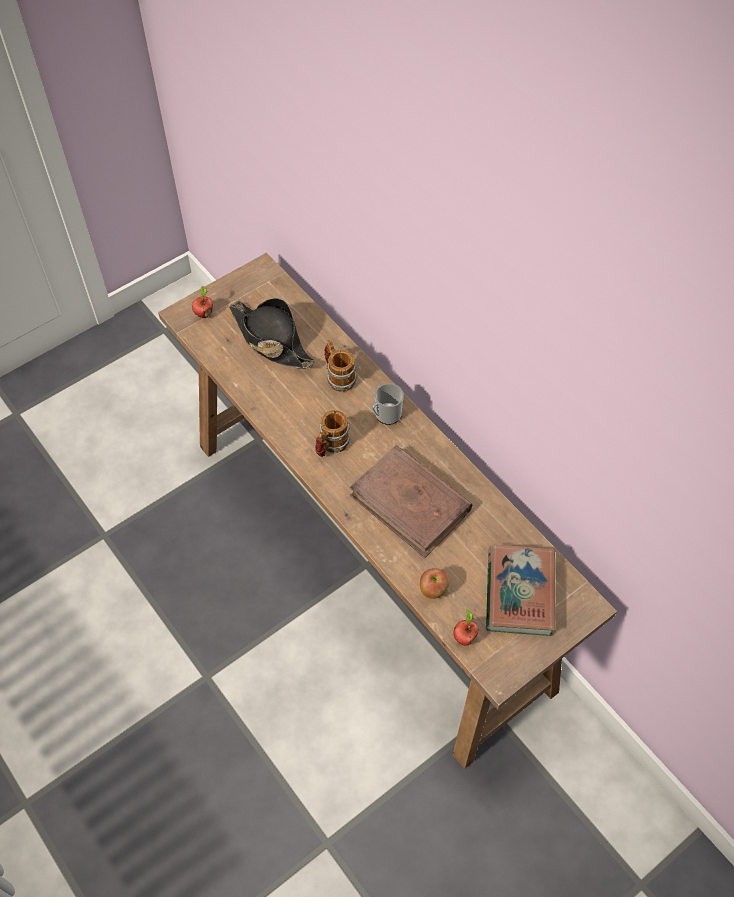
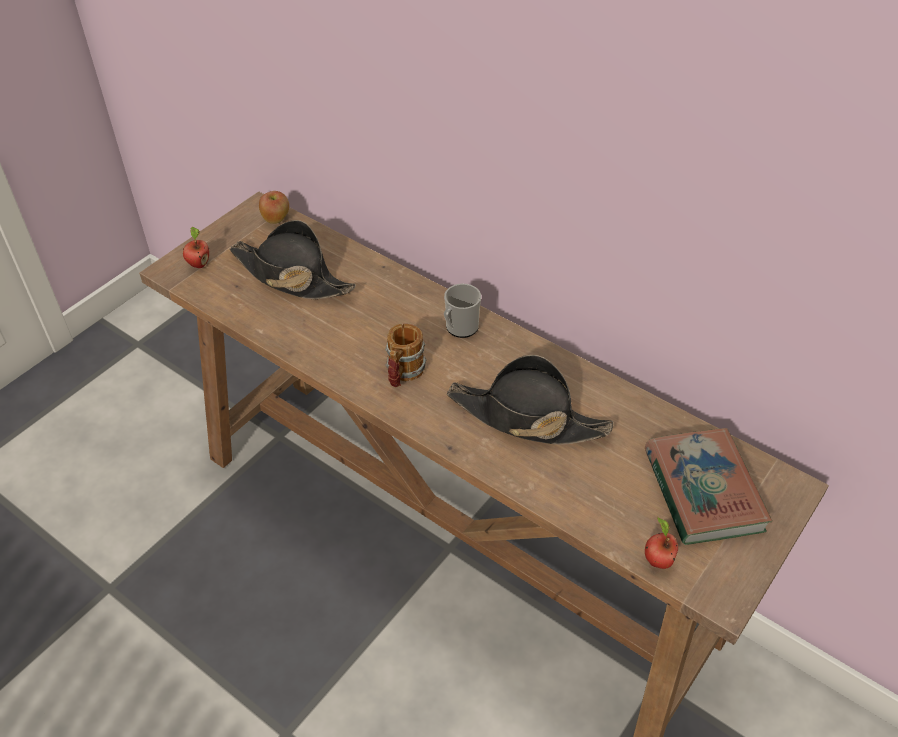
camera: 15 degrees left, 10 degrees down
(338, 376) = (386, 298): mug -> none
(410, 503) = (526, 417): brown book -> black hat
(433, 590) = (595, 512): apple -> apple (276, 219)

